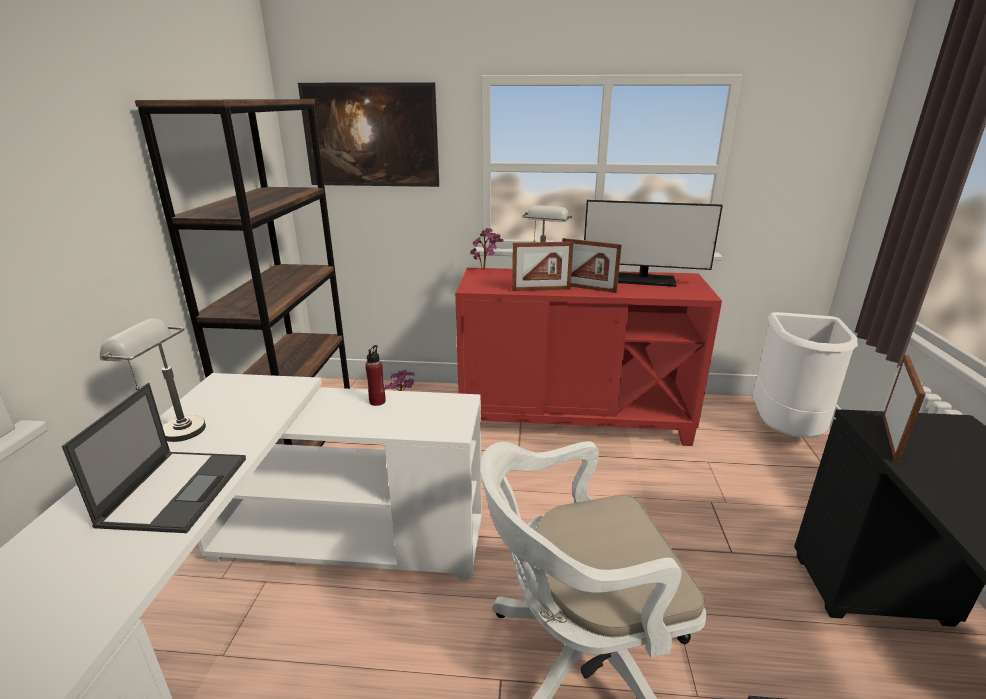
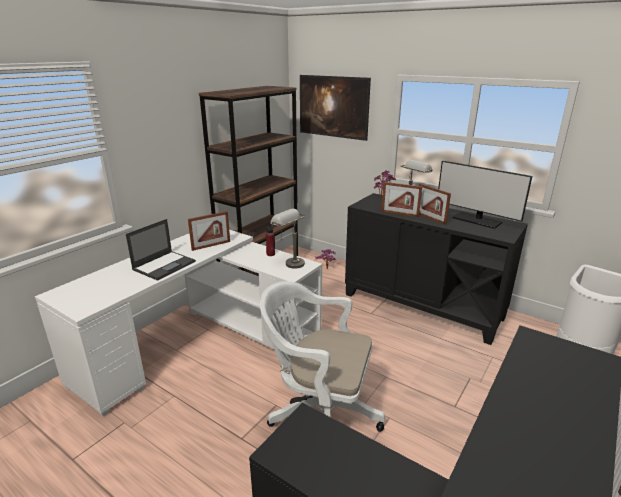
camera: 30 degrees right, 0 degrees up
(170, 430) = (178, 243): grey table lamp -> grey table lamp (289, 262)
(573, 418) = (422, 306): red cabinet -> black cabinet
(890, 437) = (531, 348): picture frame -> picture frame (211, 245)

